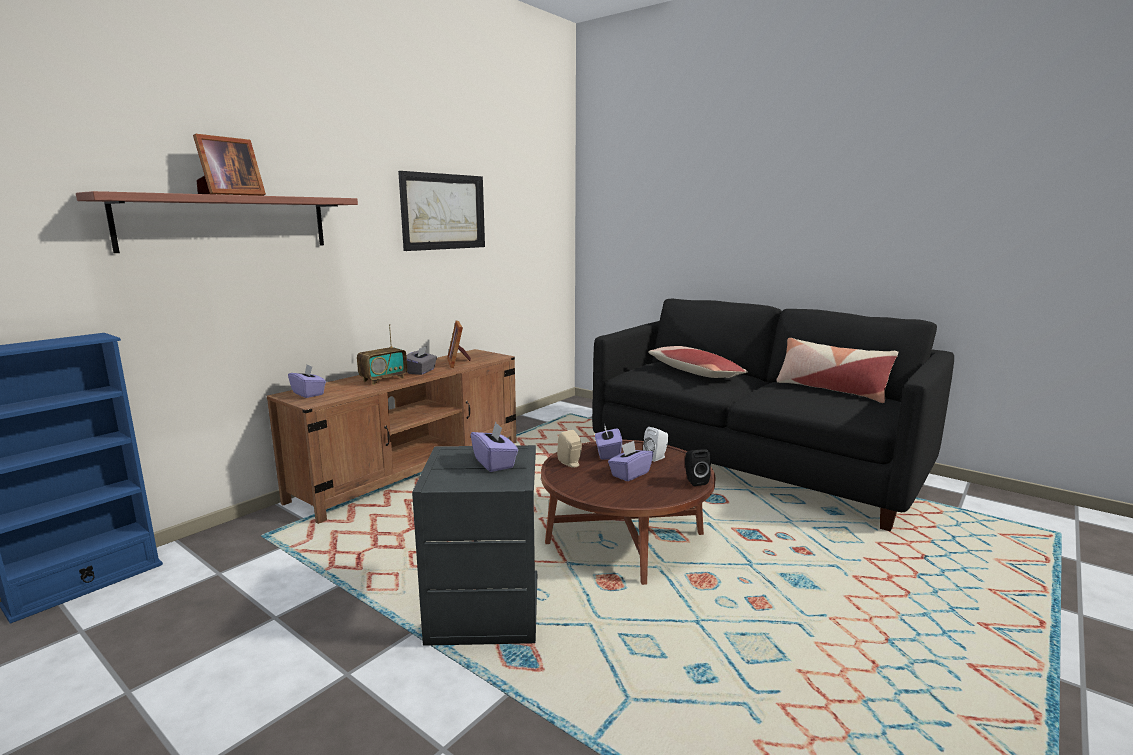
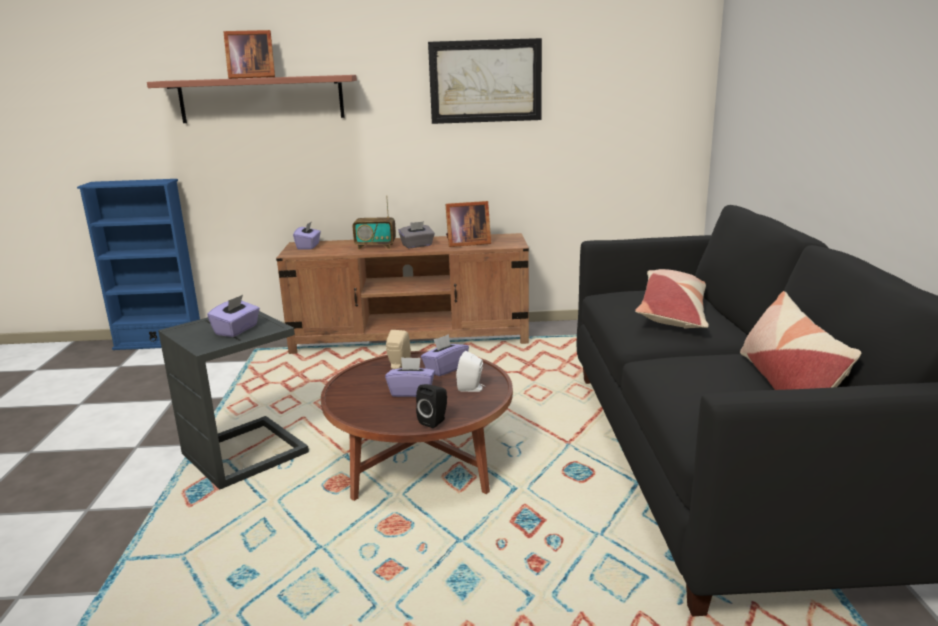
camera: 50 degrees right, 5 degrees up
(459, 362) = (466, 243): picture frame -> picture frame turned 135 degrees counterclockwise

